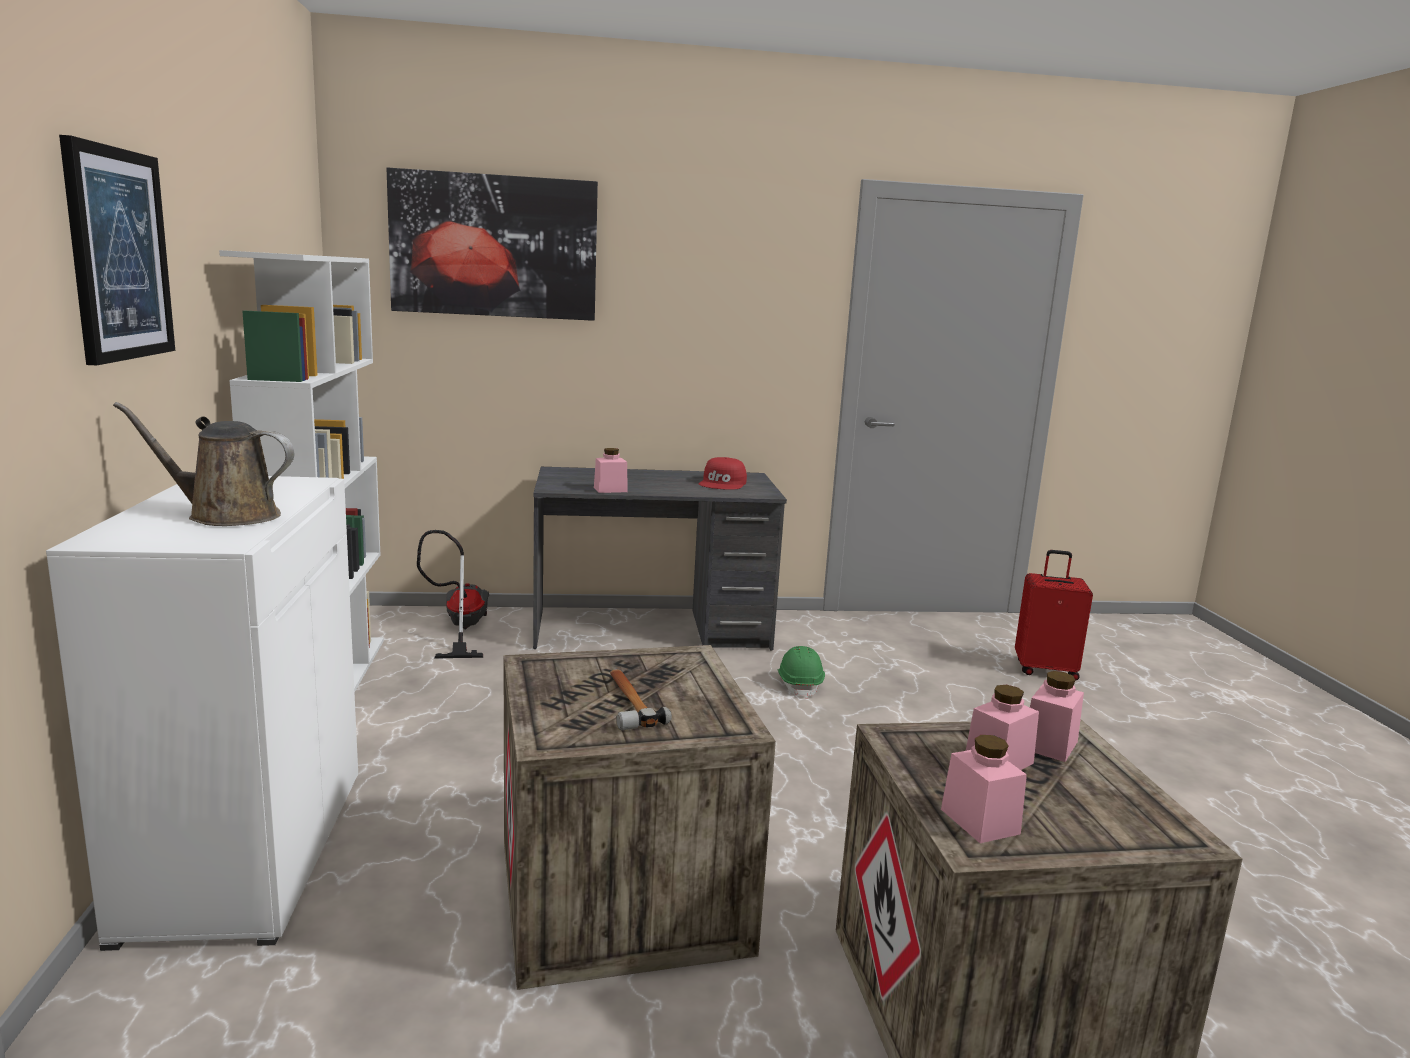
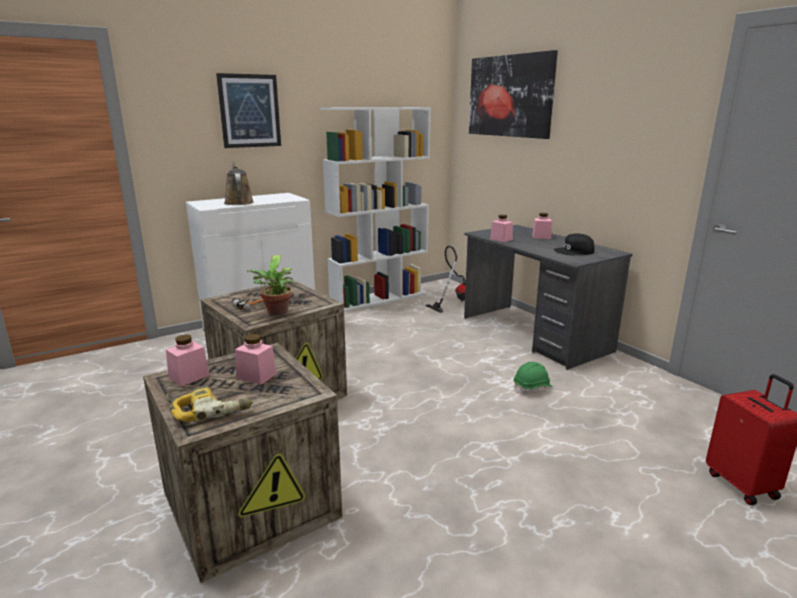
camera: 65 degrees right, 5 degrees up
(705, 700) = (276, 313): none -> potted plant
(723, 483) = (574, 251): red cap -> black cap
(1049, 745) = (288, 387): pink jar -> pink jar (541, 237)
(1116, 816) = (210, 409): none -> power drill

